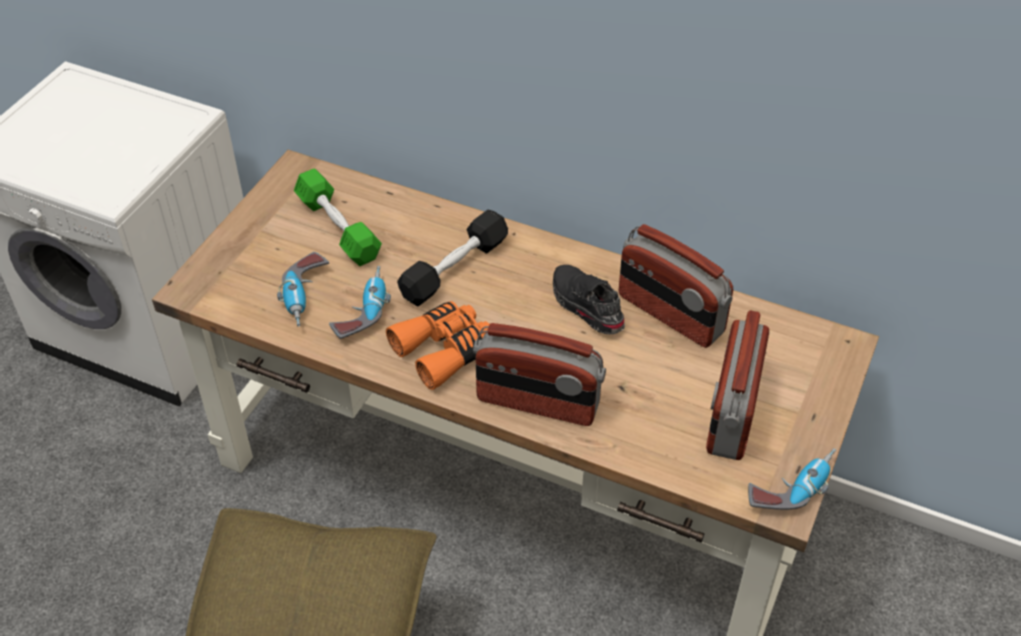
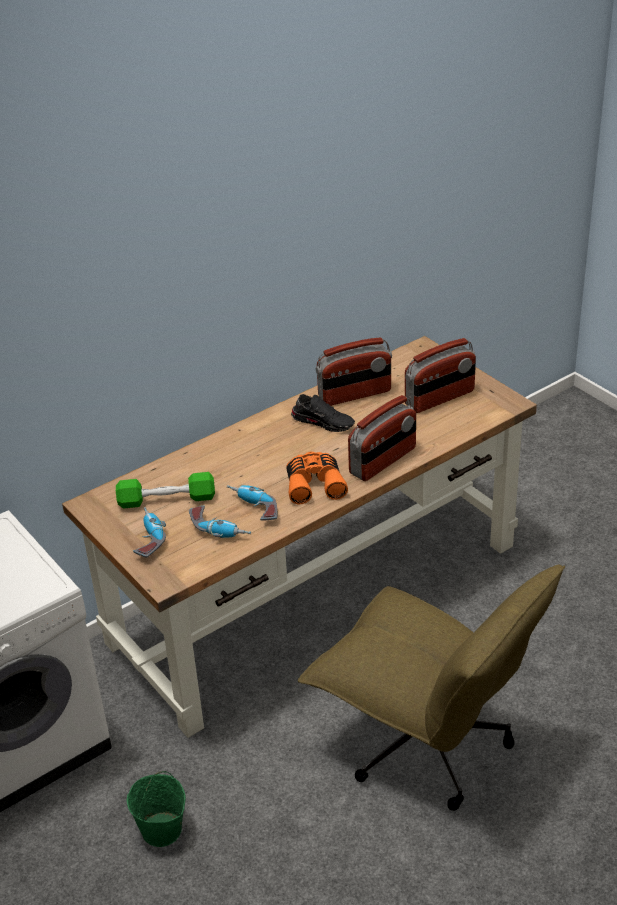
camera: 60 degrees left, 10 degrees down
(85, 503) = (162, 830): none -> green bucket
(454, 269) = (249, 461): black dumbbell -> none
(585, 307) = (323, 422): black shoe -> black shoe turned 150 degrees counterclockwise
(731, 412) = (440, 398): radio -> radio turned 75 degrees counterclockwise
(792, 486) = (501, 396): power drill -> power drill (148, 539)

